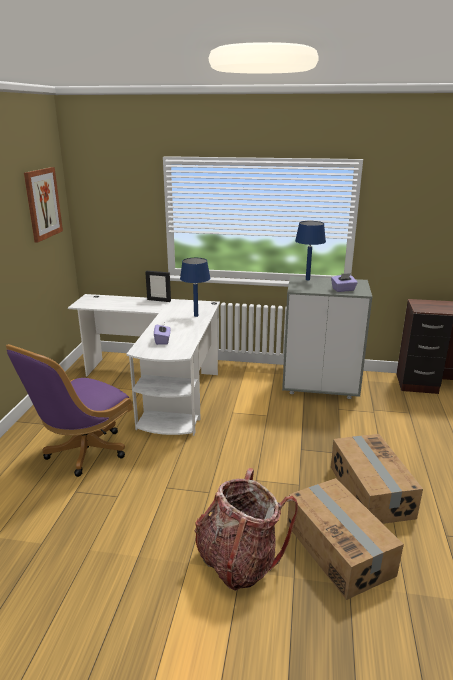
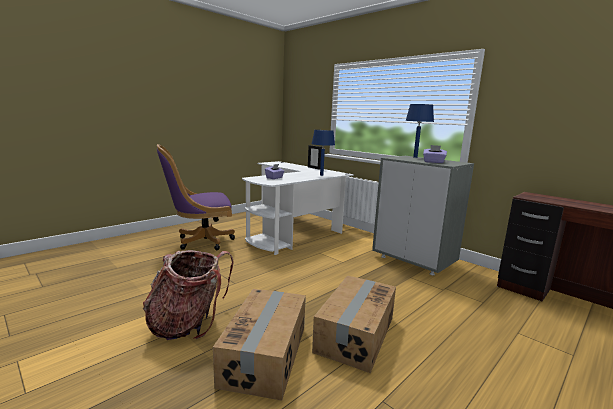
camera: 35 degrees right, 10 degrees down
(43, 203) = (256, 93): picture -> none

